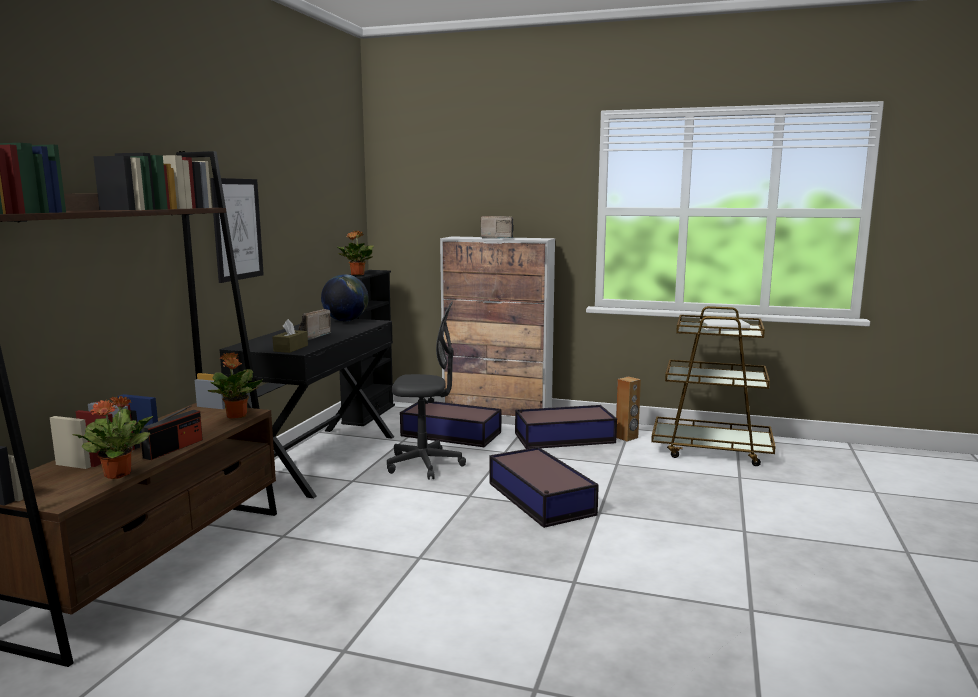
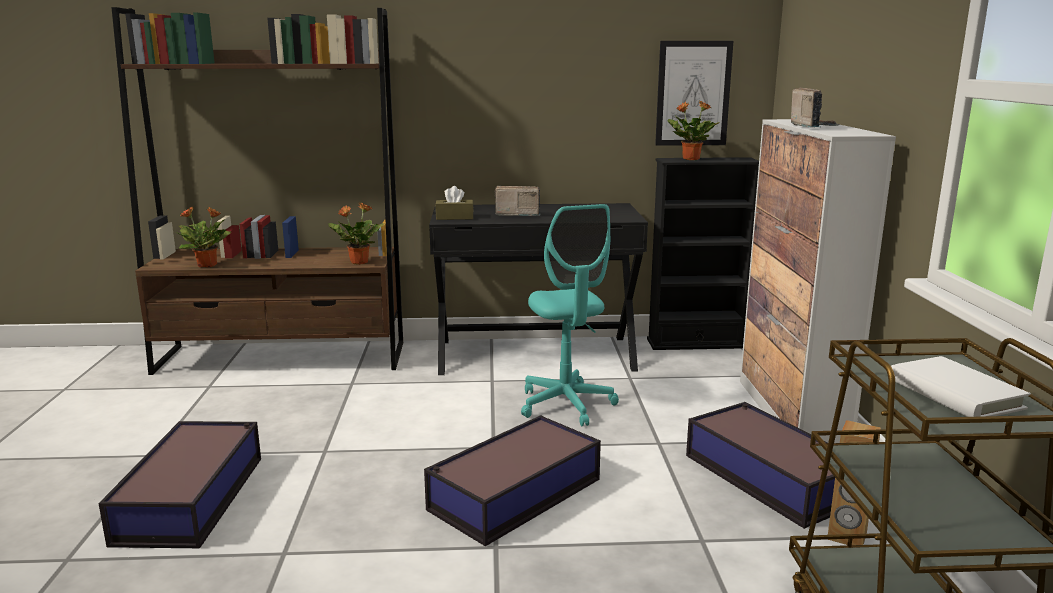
camera: 70 degrees right, 5 degrees up
(174, 448) = (266, 265): radio -> none
(237, 229) = (478, 88): picture -> picture (693, 93)
(346, 321) = (615, 211): globe -> none
(424, 465) = (566, 404): grey office chair -> turquoise office chair
(450, 434) = (685, 397): storage box -> storage box (193, 497)

